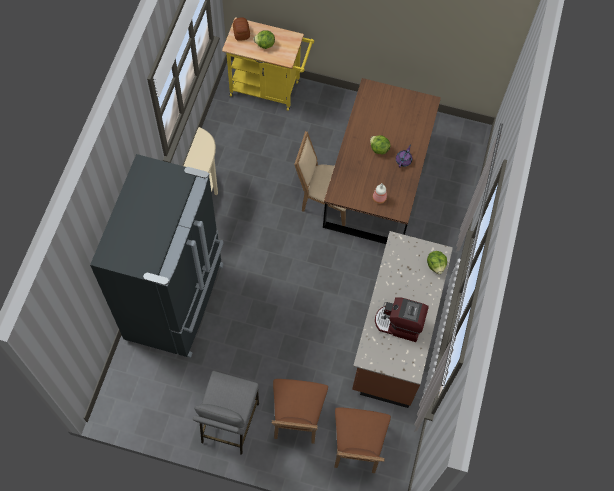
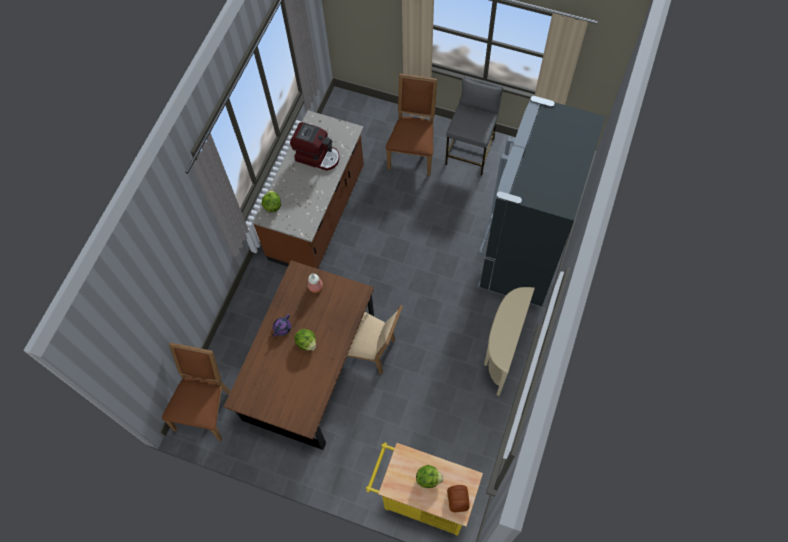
camera: 170 degrees left, 0 degrees up
(356, 448) = (364, 128): brown chair -> brown chair (206, 408)

